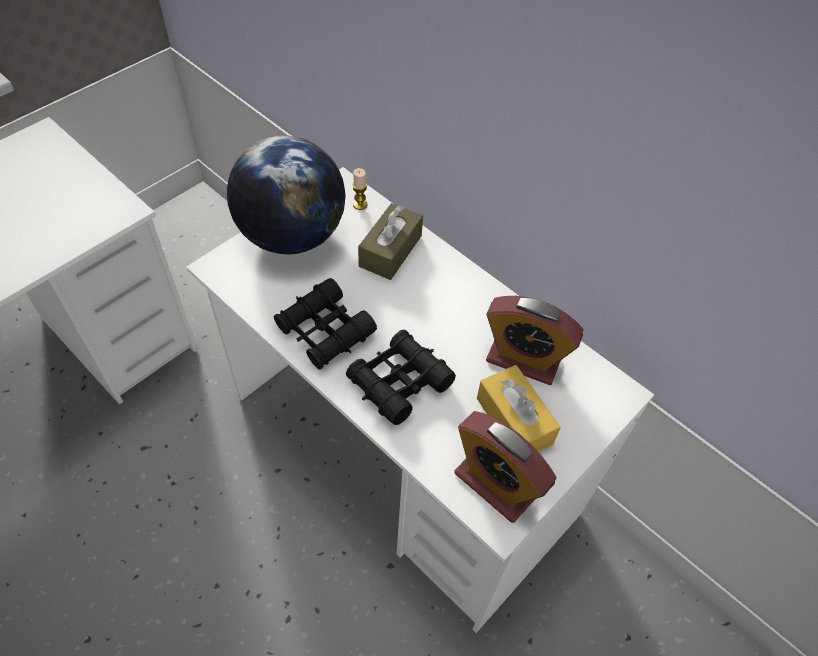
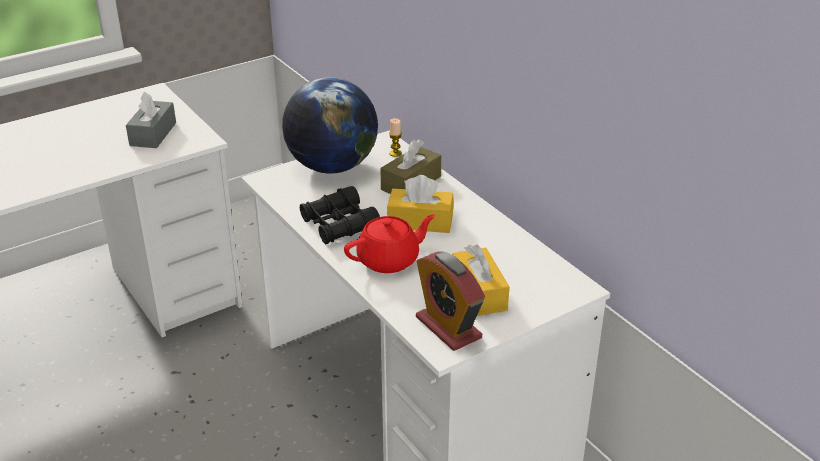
camera: 15 degrees right, 20 degrees down
(57, 207) = (153, 134): none -> grey tissue box
(399, 382) = (389, 260): black binoculars -> red teapot
(417, 313) = (420, 221): none -> yellow tissue box
(523, 359) = (501, 258): alarm clock -> none

